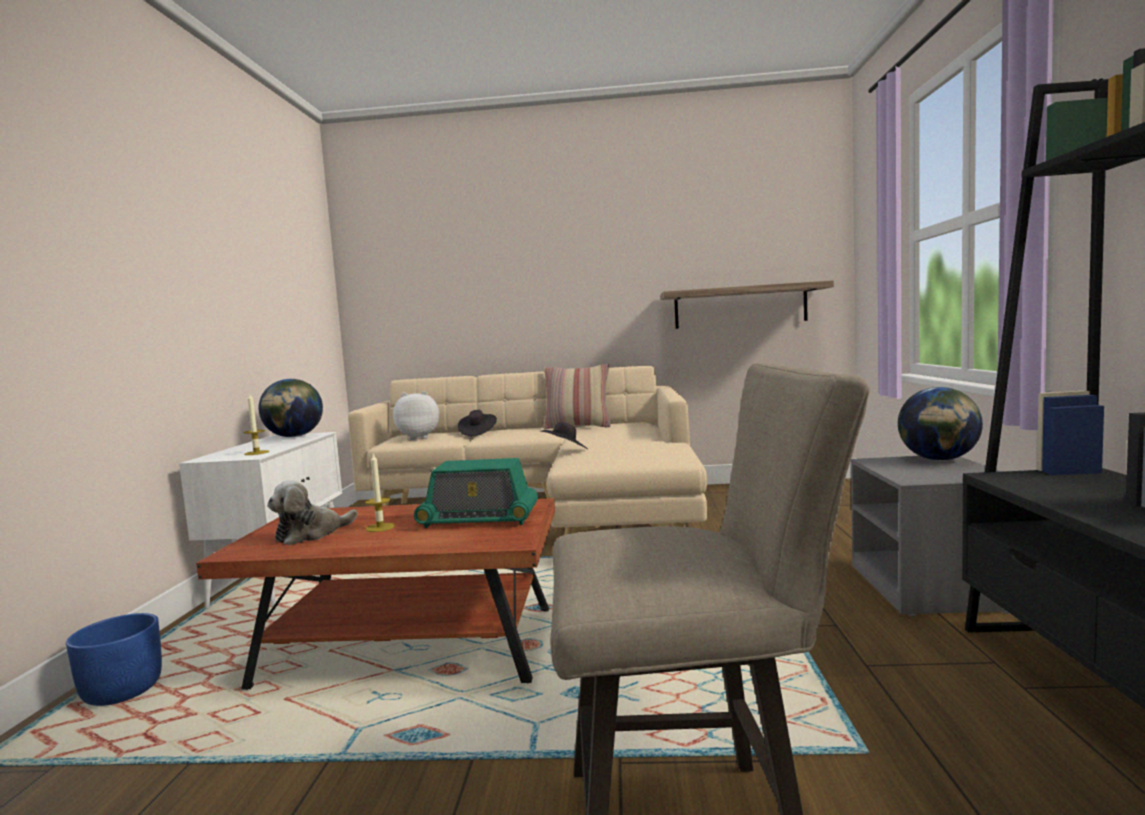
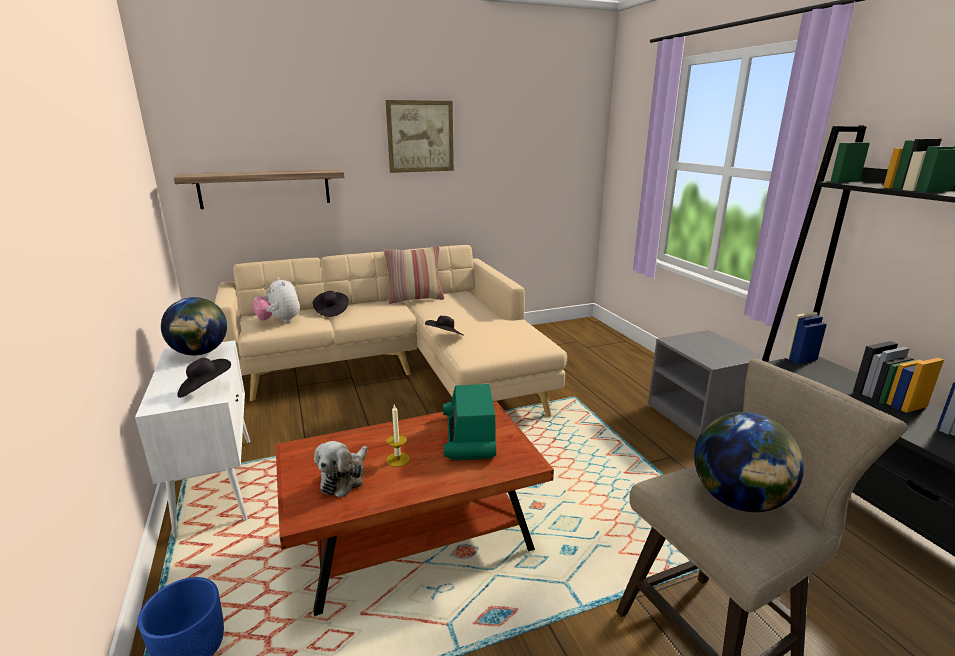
camera: 25 degrees left, 15 degrees up
(256, 453) = (205, 389): candle -> black hat
(418, 438) = (279, 321): plush toy -> plush toy turned 90 degrees counterclockwise
(479, 519) = (469, 437): radio -> radio turned 105 degrees clockwise
(596, 244) = (420, 136): none -> picture
(740, 306) = (529, 194): shelf -> shelf (265, 188)
(939, 459) = (707, 337): globe -> globe (738, 500)

